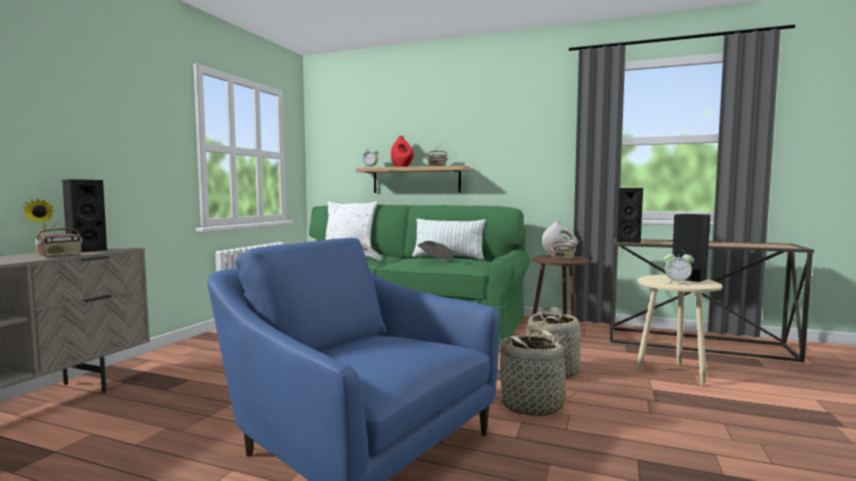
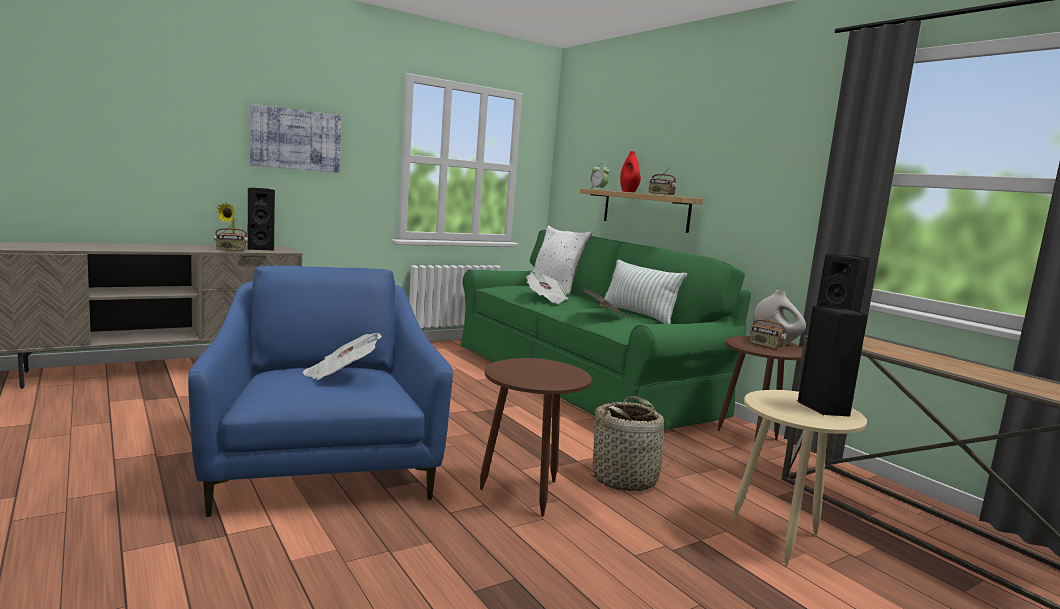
camera: 35 degrees right, 5 degrees up
(96, 125) = (296, 139): none -> picture
(387, 344) = (340, 375): none -> newspaper
(533, 405) = (527, 497): basket -> brown side table
(677, 283) = (778, 407): alarm clock -> none

